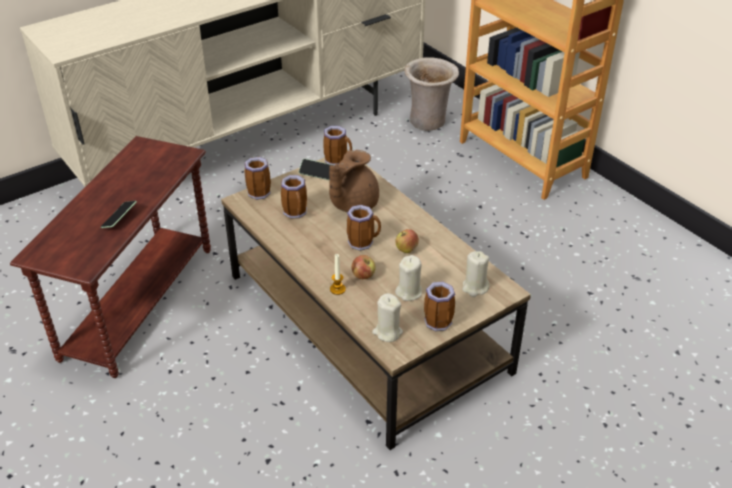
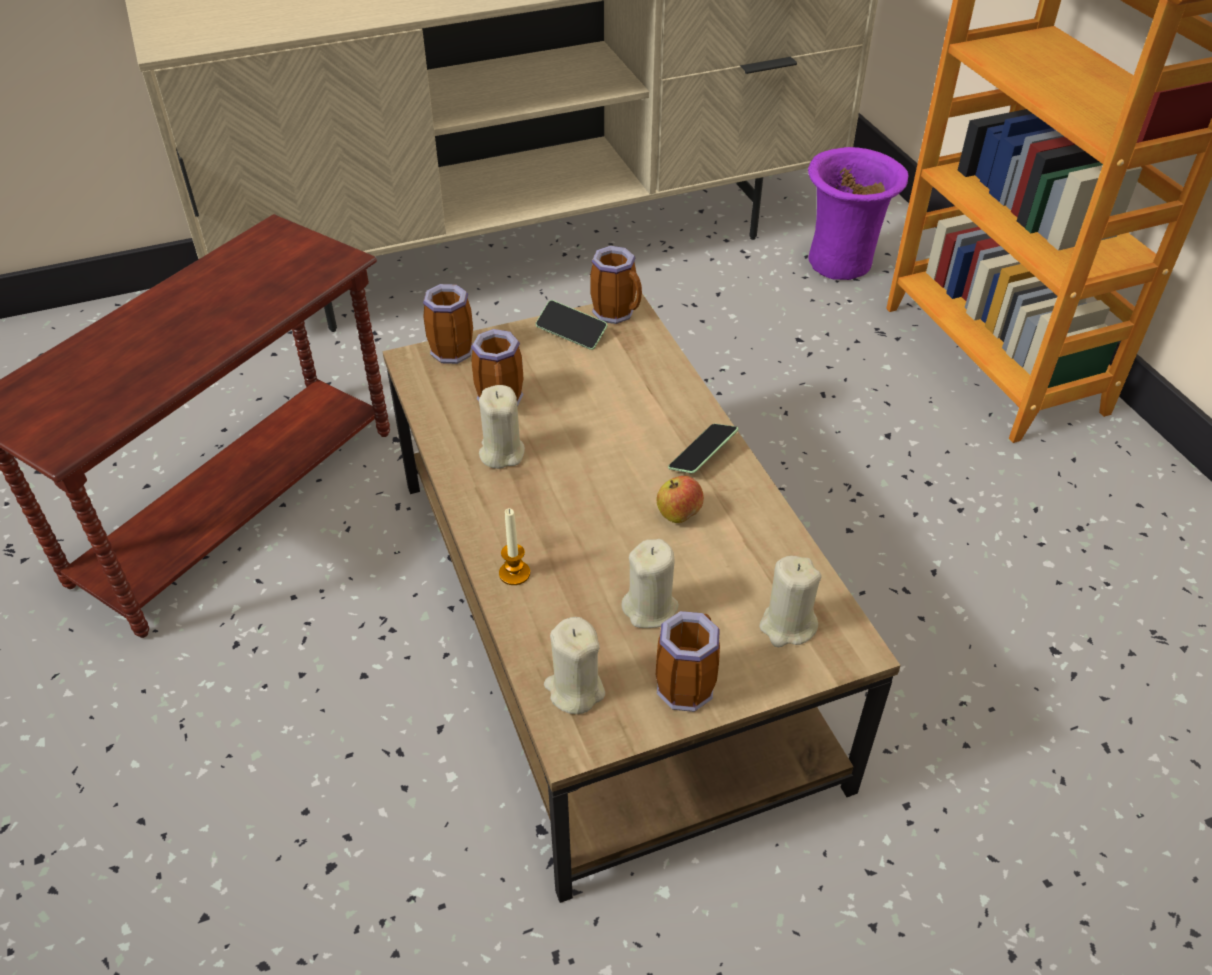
camera: 15 degrees right, 5 degrees up
(120, 219) = (168, 362): phone -> phone (702, 456)
(307, 237) = (501, 453): none -> beige candle
(352, 204) = (610, 402): brown teapot -> none
(363, 242) = (601, 483): mug -> none
(363, 276) = (574, 554): apple -> none
(429, 122) = (843, 264): beige vase -> purple vase

